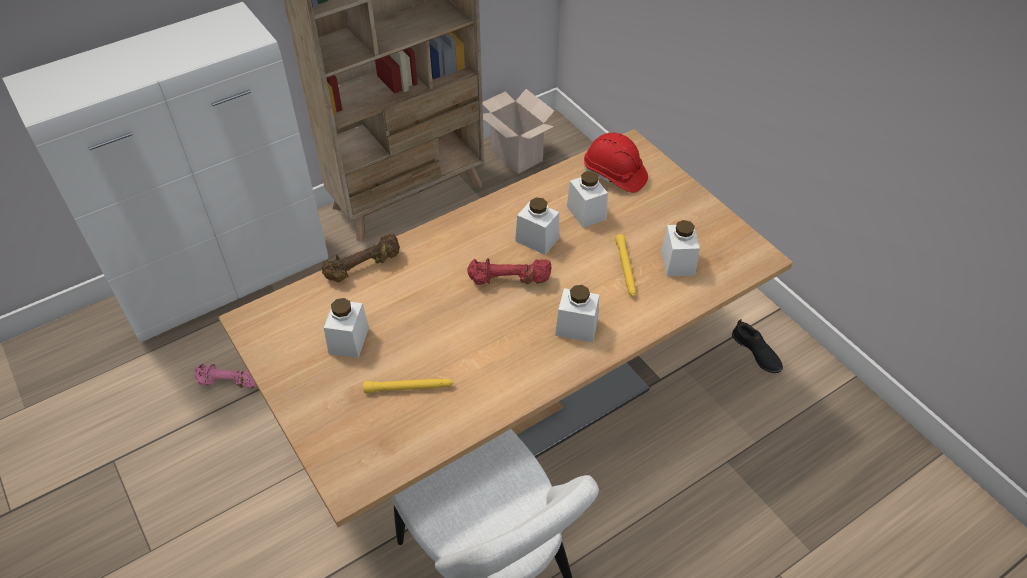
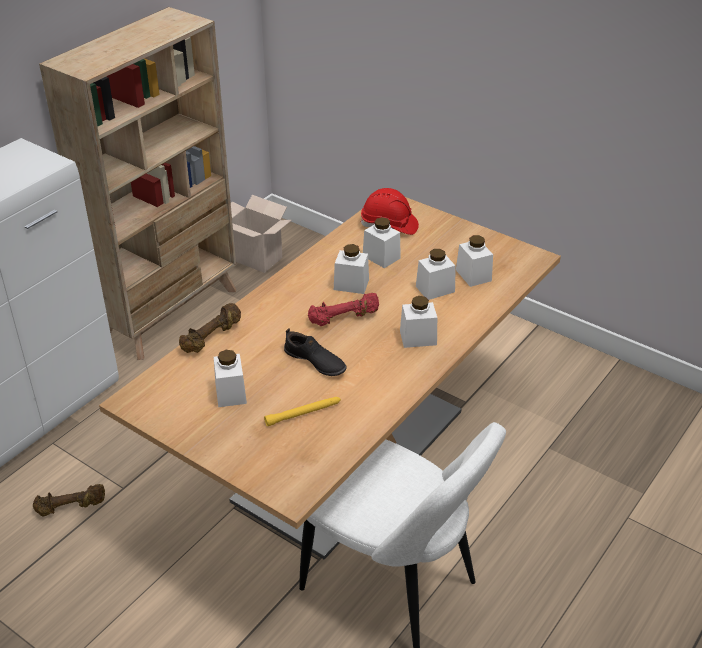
camera: 20 degrees left, 10 degrees down
(230, 382) = (71, 507): pink dumbbell -> brown dumbbell
(625, 269) = (435, 289): yellow flashlight -> white jar
(756, 353) = (534, 362): black shoe -> black shoe (315, 362)

